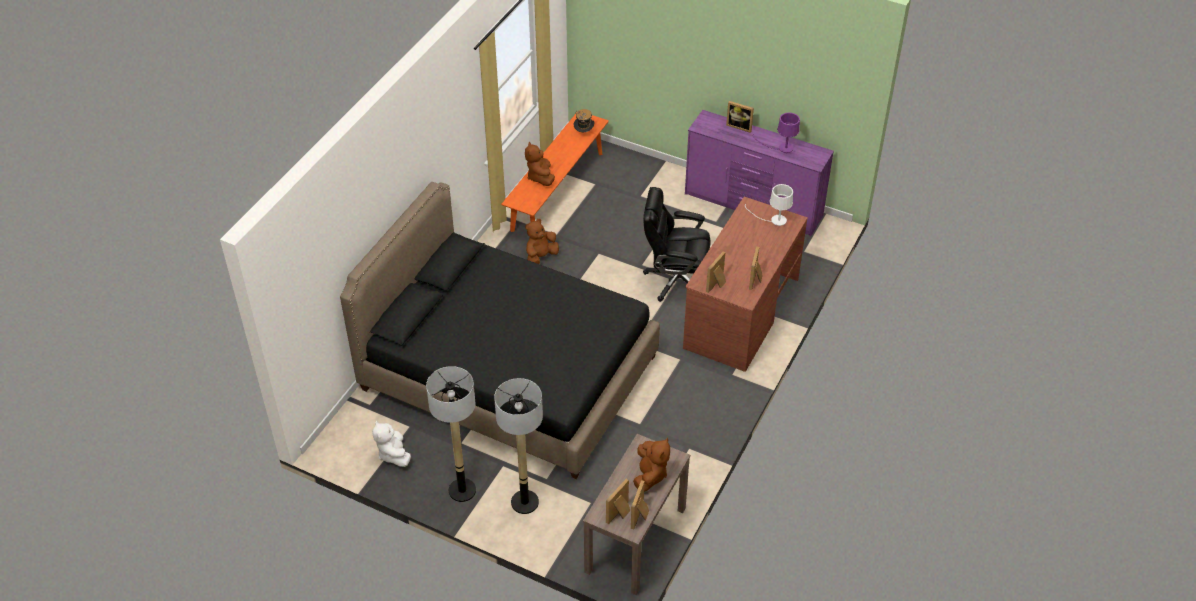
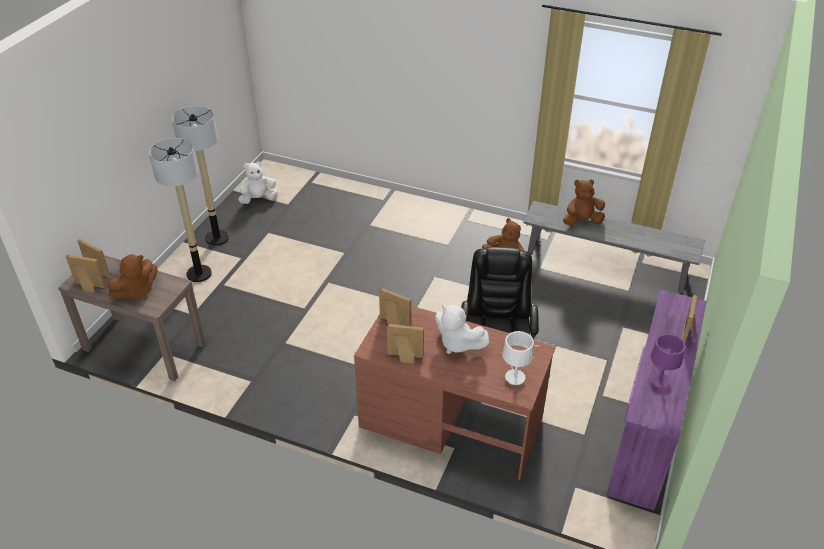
camera: 85 degrees right, 5 degrees down
(509, 373) = (348, 252): black bed -> none
(557, 191) = (606, 264): orange bench -> grey bench
(584, 133) = (666, 246): hat -> none
(650, 475) = (137, 291): brown plush toy -> brown plush toy turned 45 degrees counterclockwise
(740, 249) = (457, 343): none -> white plush toy

